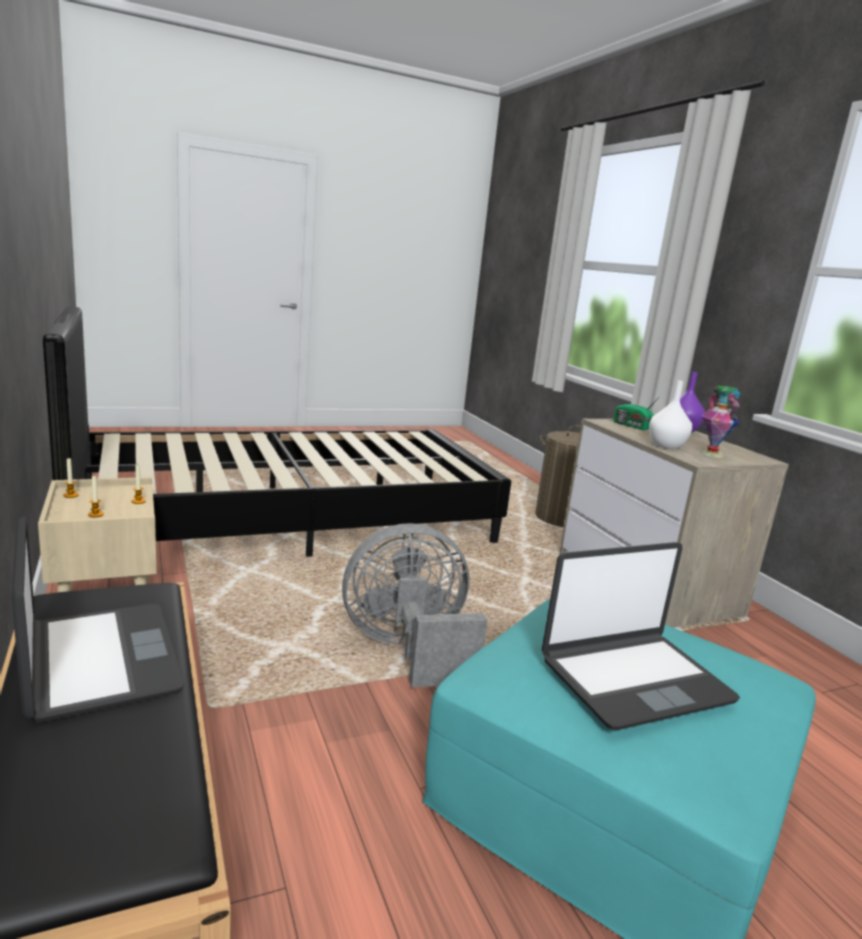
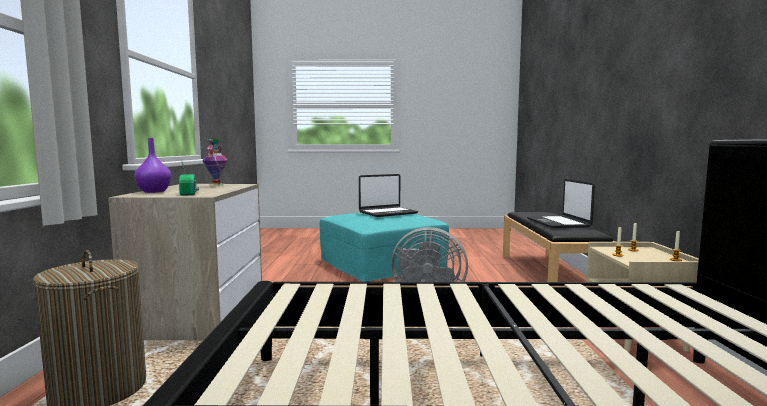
camera: 155 degrees left, 10 degrees down
(634, 679) = (387, 213): laptop -> laptop turned 150 degrees clockwise
(665, 445) = (228, 187): white vase -> none

